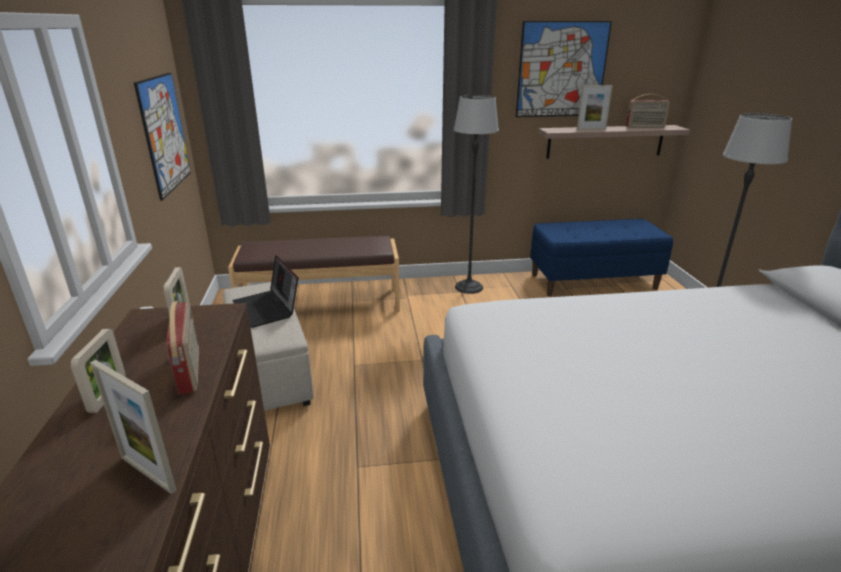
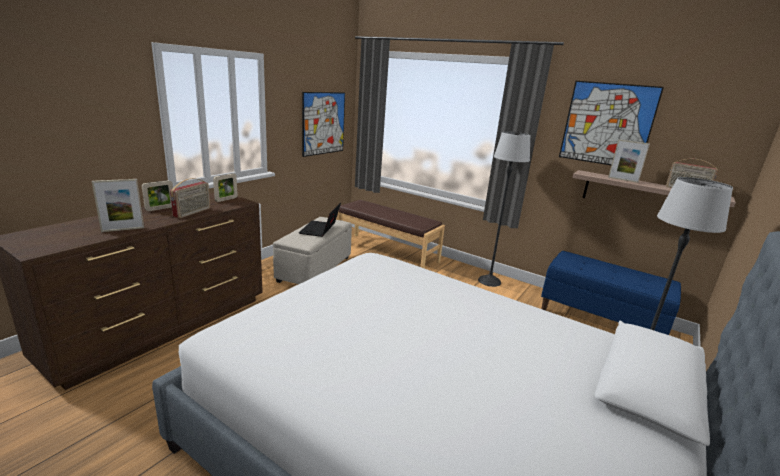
camera: 40 degrees right, 5 degrees down
(148, 473) = (123, 229): picture frame -> picture frame turned 105 degrees counterclockwise

